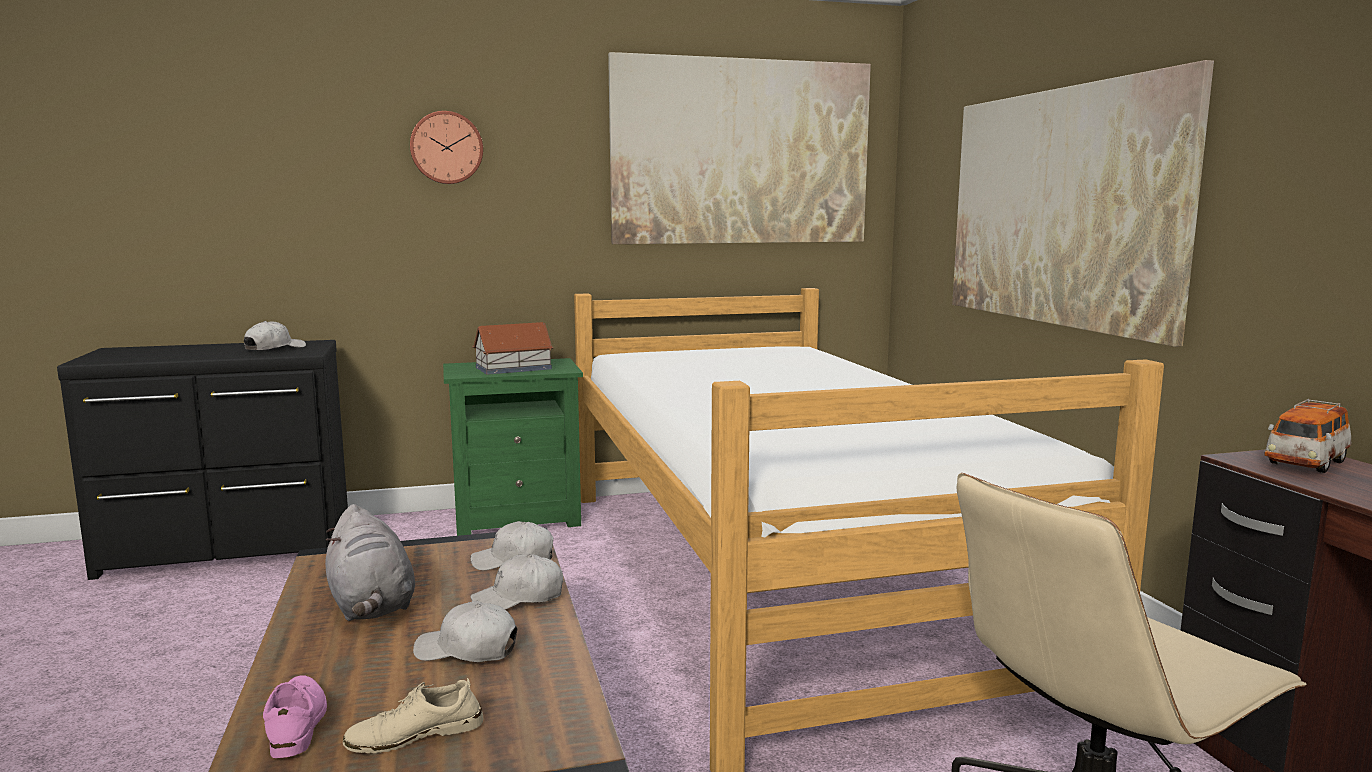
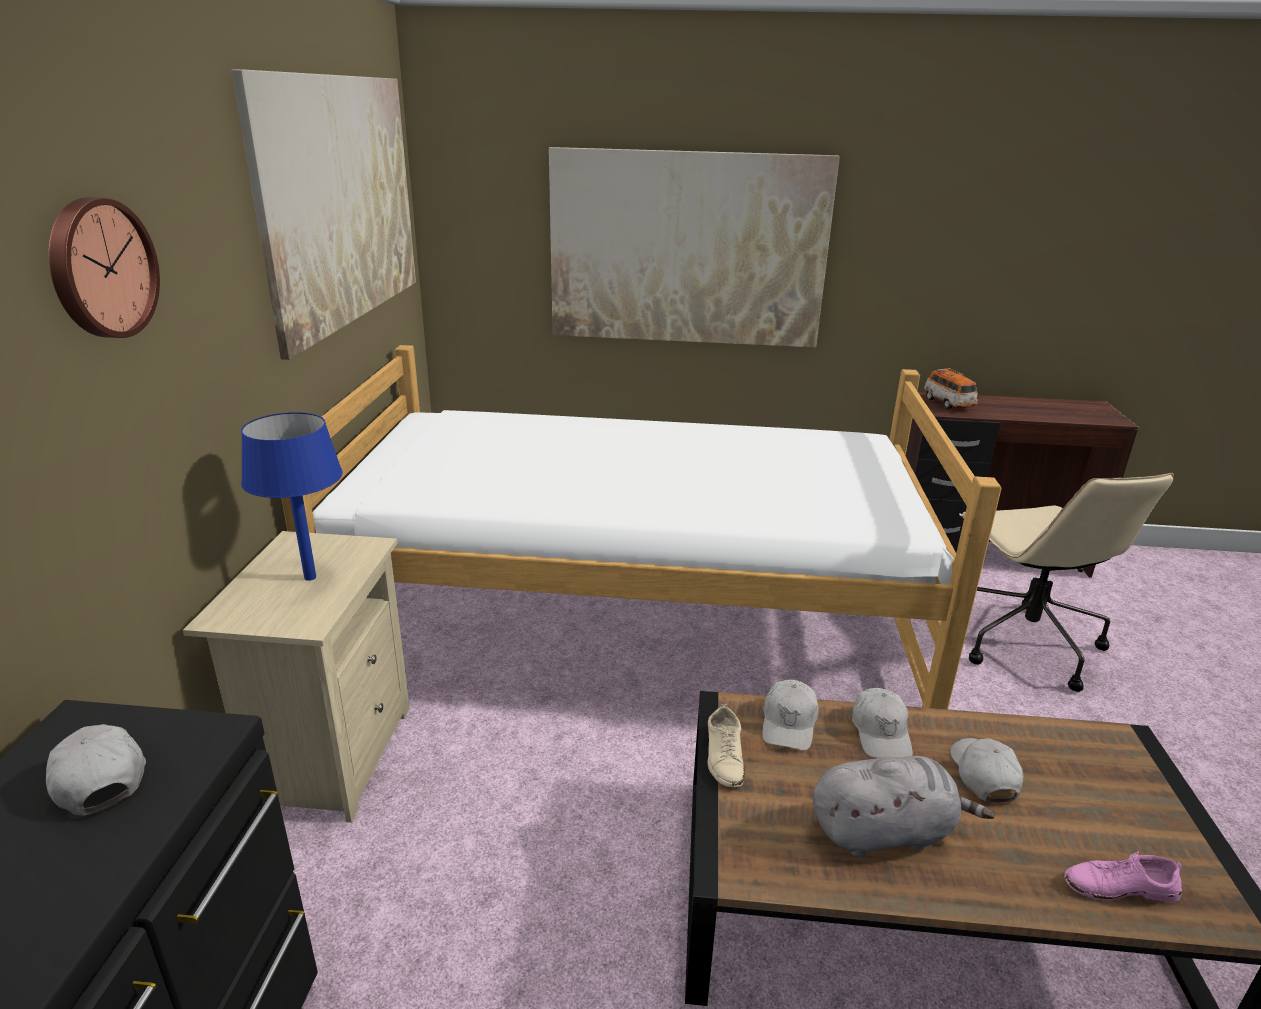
camera: 70 degrees left, 15 degrees up
(415, 734) = (1122, 816): beige shoe -> beige shoe (724, 756)
(467, 650) = (983, 775): white cap -> white cap turned 150 degrees clockwise
(514, 368) = (310, 577): toy house -> blue table lamp
(518, 517) = (331, 754): green nightstand -> beige nightstand

